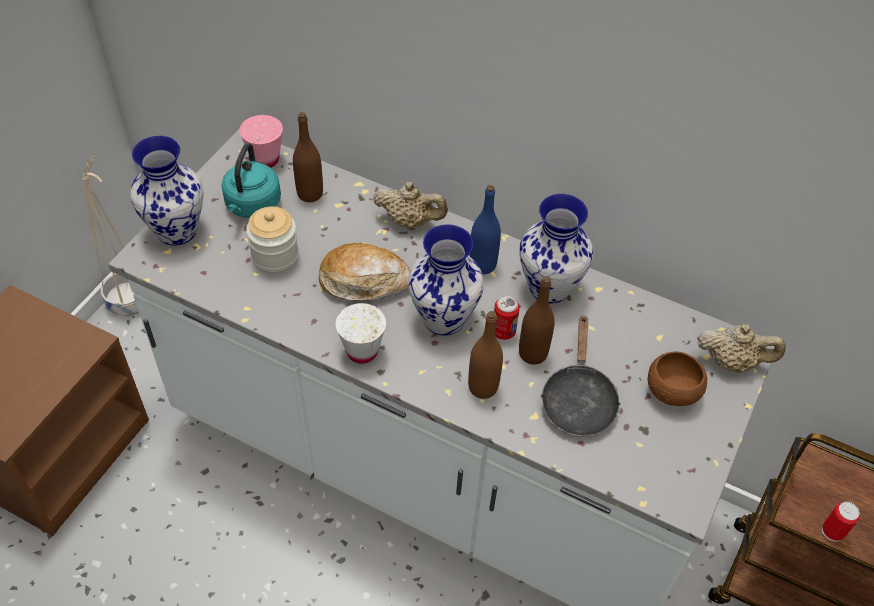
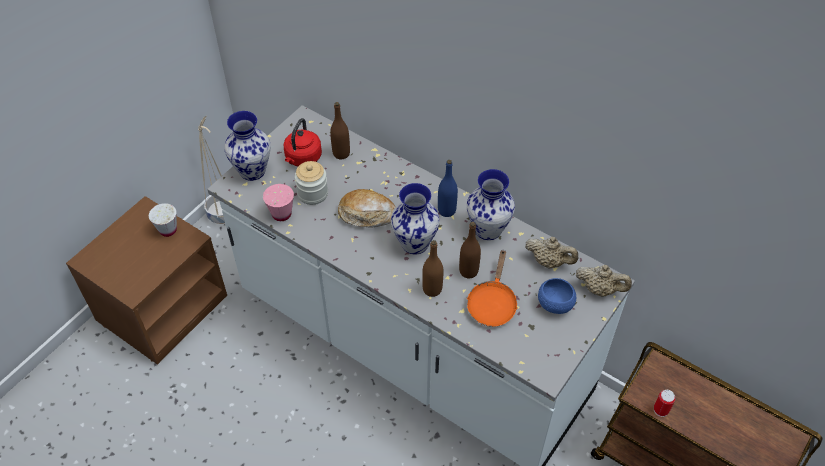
camera: 10 degrees right, 0 degrees up
(252, 206) = (302, 158): turquoise kettle -> red kettle
(265, 159) = (315, 128): pink cup -> pink cup (281, 214)
(362, 351) = (359, 259): white cup -> white cup (168, 230)
(410, 221) = (404, 177): beige teapot -> beige teapot (549, 262)
(503, 331) = (452, 255): can -> none
(578, 399) = (492, 303): black frying pan -> orange frying pan
(672, 392) = (555, 305): brown bowl -> blue bowl

